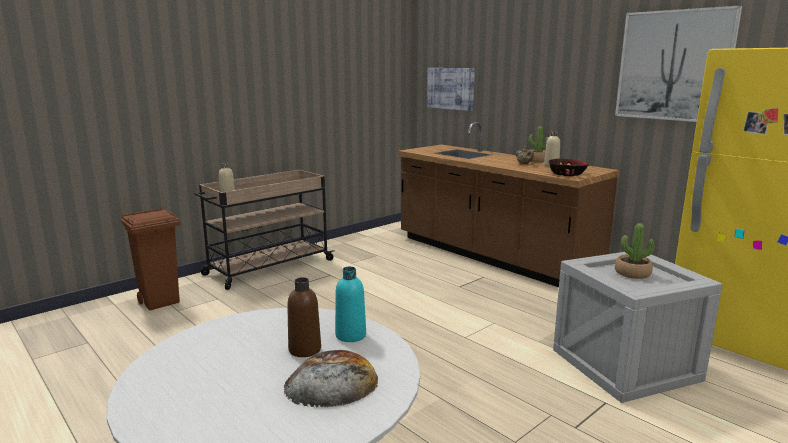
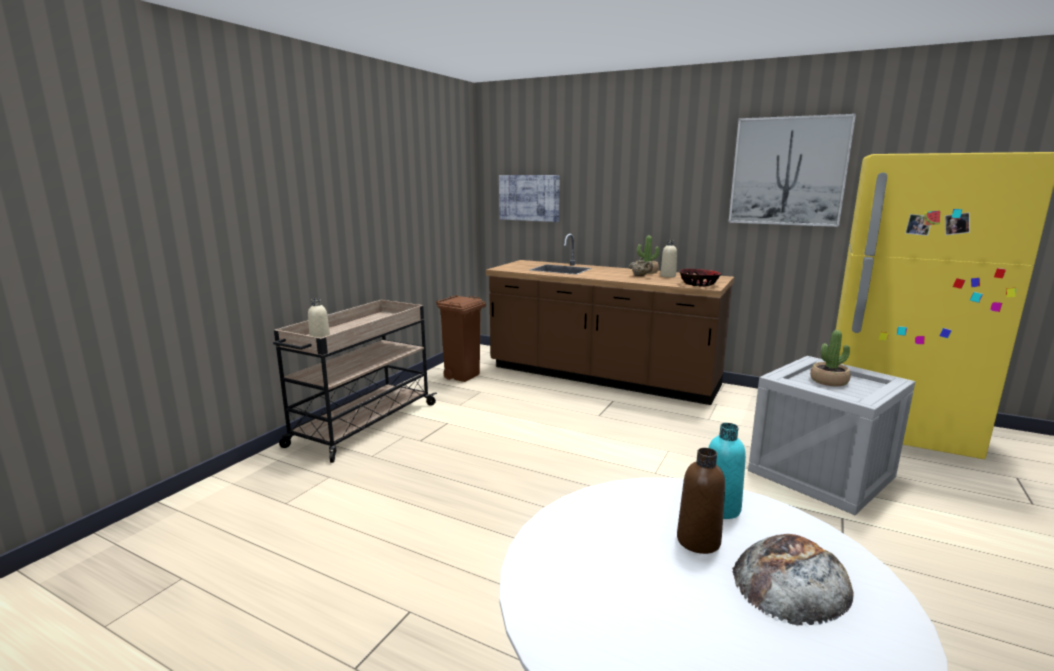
camera: 20 degrees left, 0 degrees up
(161, 302) = (250, 496): brown trash can -> brown trash can (463, 376)

